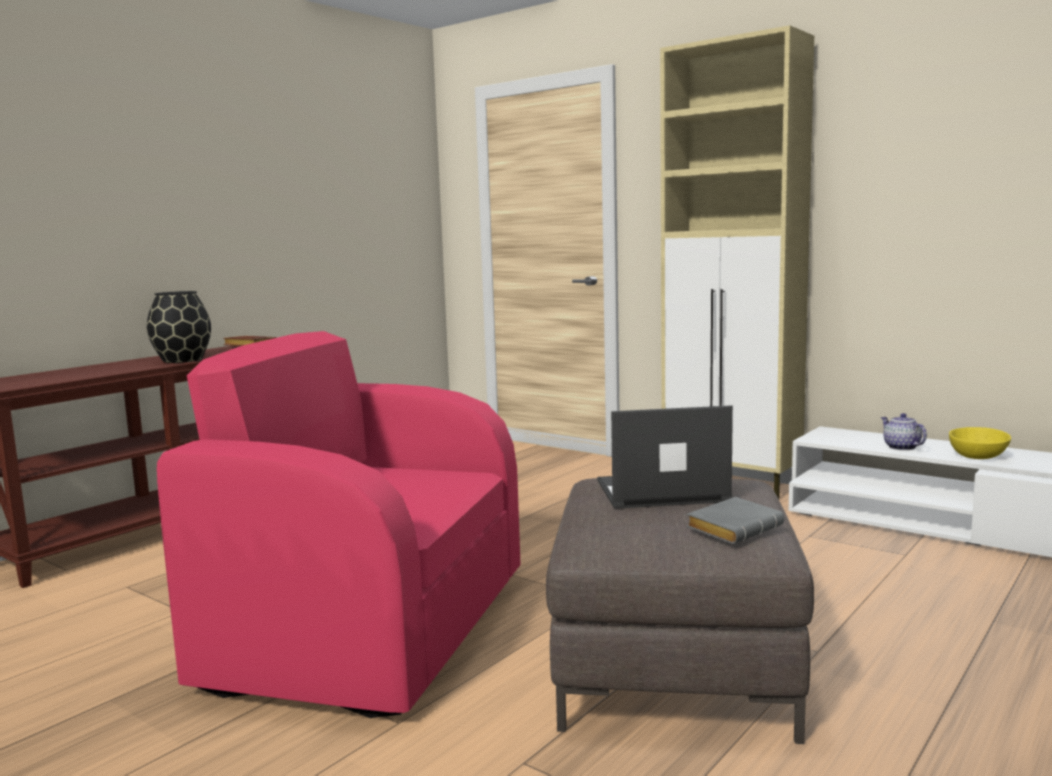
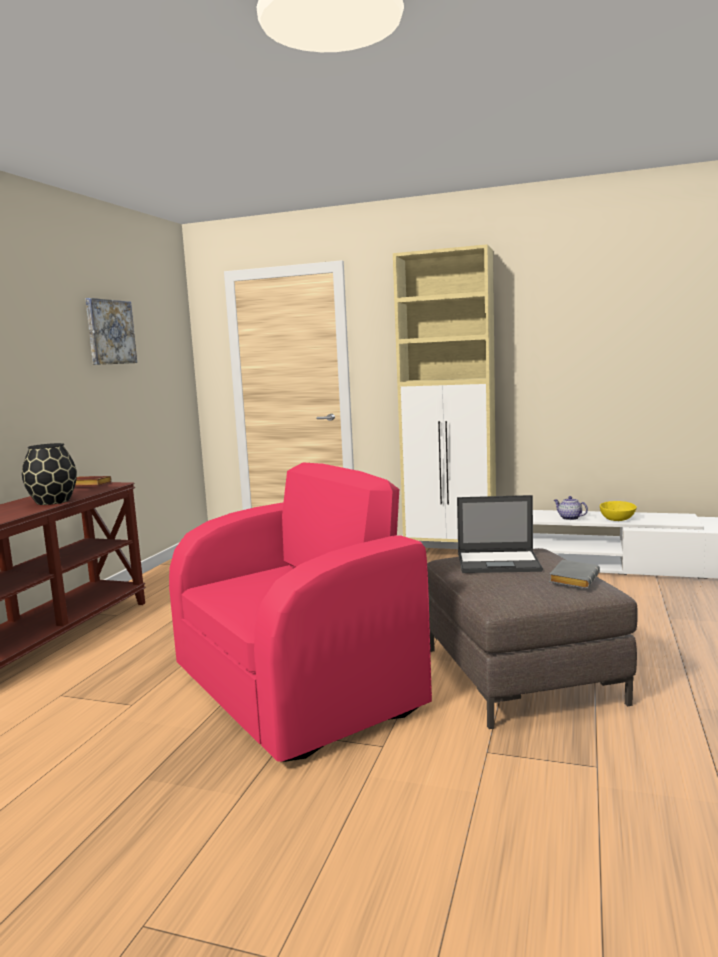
camera: 20 degrees left, 0 degrees up
(308, 163) = (110, 332): none -> picture
(372, 626) = (297, 688): pink armchair -> pink armchair turned 150 degrees clockwise
(660, 491) = (499, 562): laptop -> laptop turned 150 degrees counterclockwise

